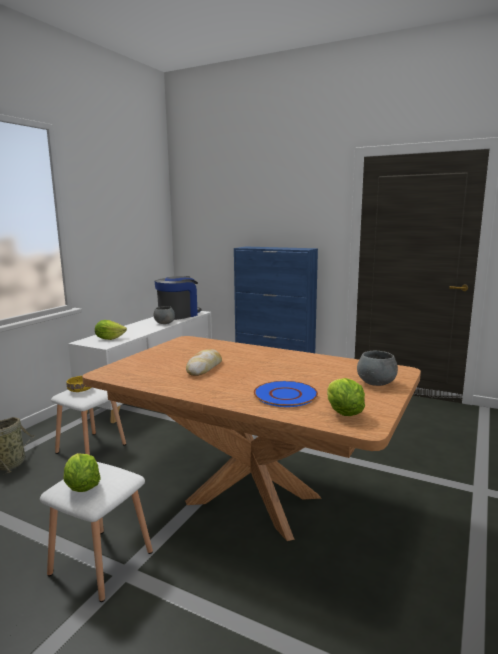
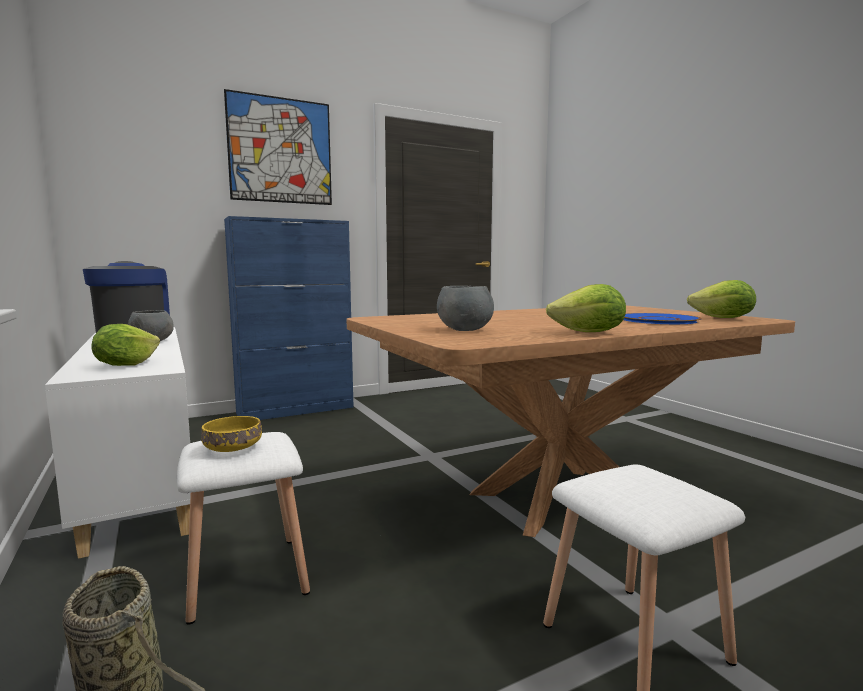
camera: 55 degrees left, 5 degrees down
(82, 486) = (666, 495): lettuce -> lettuce (589, 333)
(204, 368) = (522, 323): bread -> none
(282, 197) = (280, 150): none -> picture
(376, 383) = (648, 310): grey bowl -> grey bowl (465, 330)

